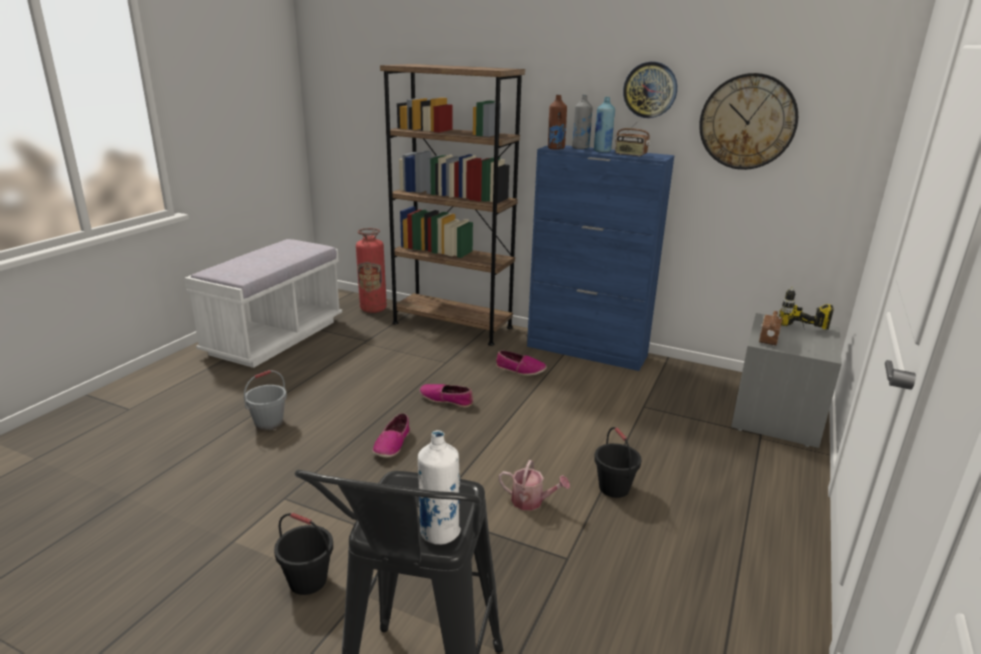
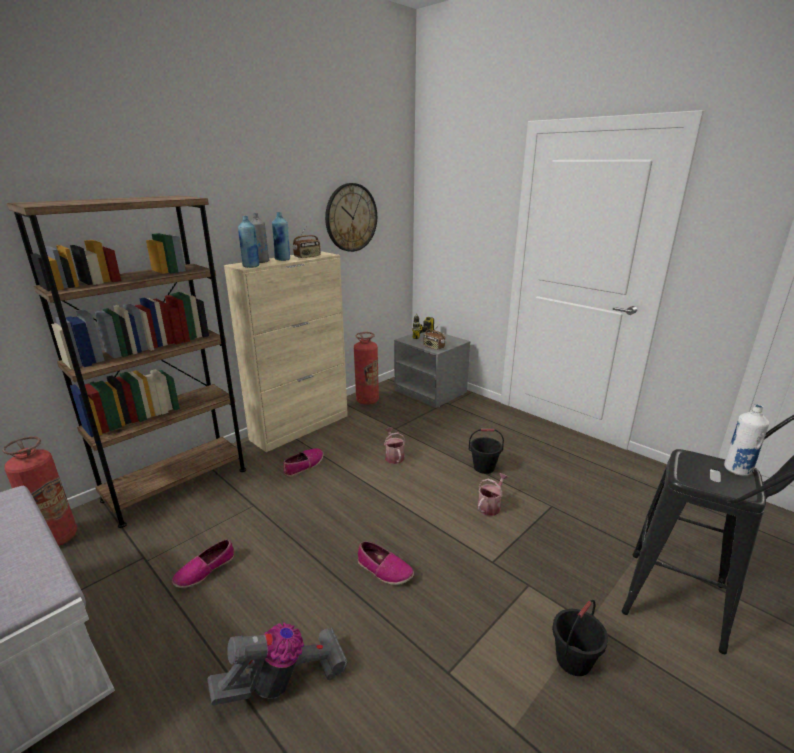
camera: 70 degrees left, 0 degrees up
(269, 423) = (284, 682): grey bucket -> vacuum cleaner
(446, 399) = (325, 519): shoe -> shoe (205, 570)
(555, 148) = (251, 266): brown bottle -> blue bottle
(581, 416) = (393, 456): none -> watering can
(587, 351) = (301, 427): blue cabinet -> beige cabinet
(650, 90) = (289, 203): wall clock -> none
(690, 375) = (367, 400): none -> fire extinguisher

